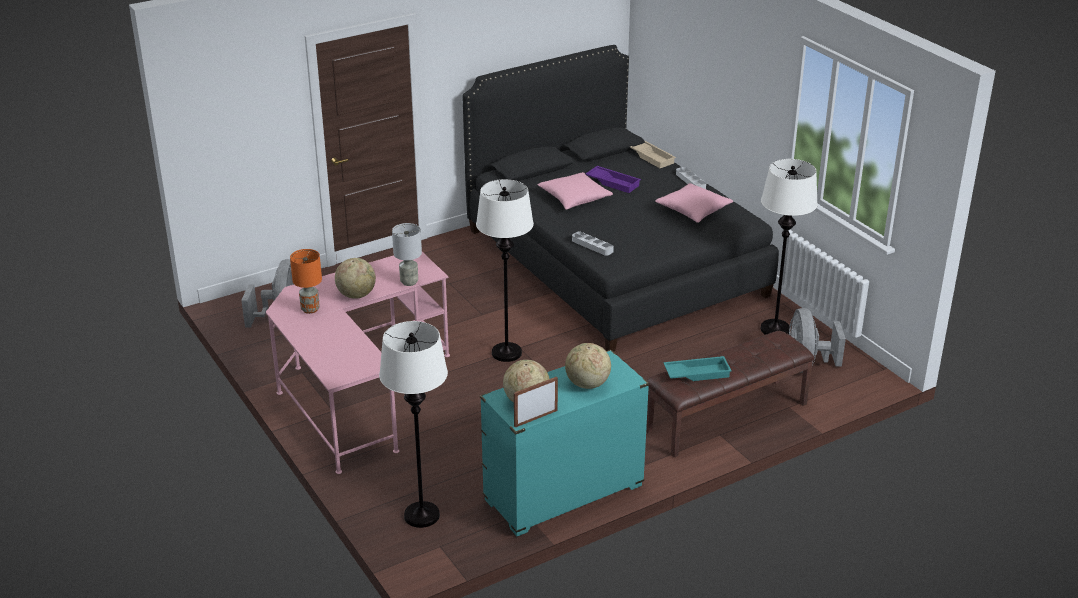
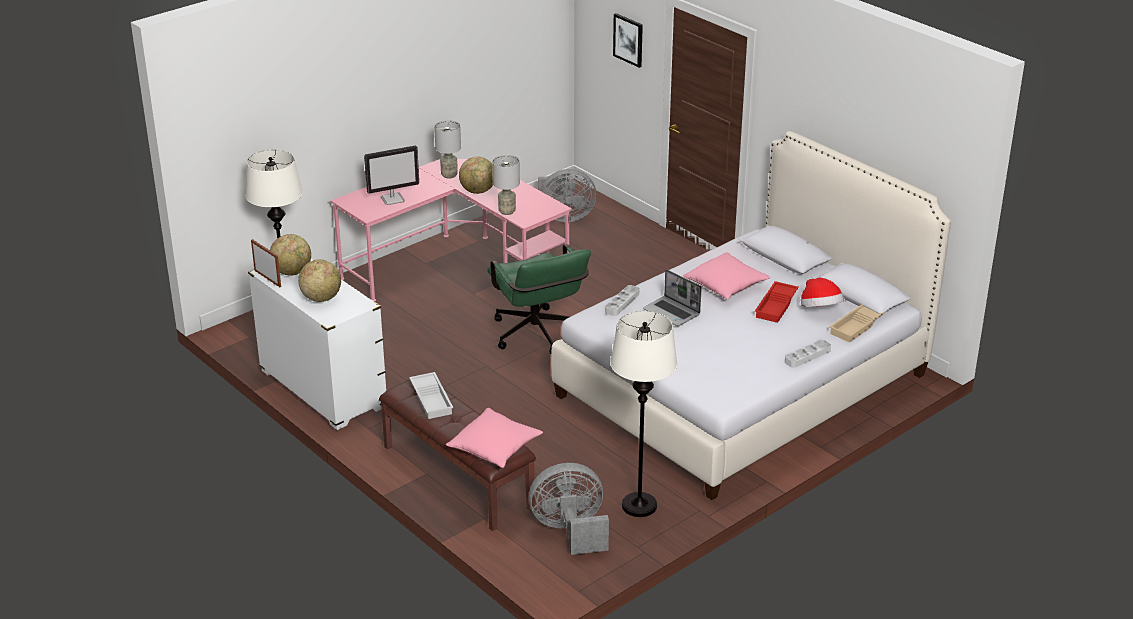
camera: 80 degrees right, 0 degrees up
(260, 110) = (628, 39): none -> picture
(310, 309) = (449, 175): orange table lamp -> grey table lamp
(347, 347) = (393, 199): none -> monitor
(507, 353) = (538, 337): white floor lamp -> green office chair
(563, 494) = (322, 389): turquoise dresser -> white dresser
(613, 182) = (777, 306): purple tray -> red tray
(613, 262) = (742, 384): black bed -> white bed
(615, 225) = (672, 312): none -> laptop
(623, 167) = (820, 309): none -> hat
(693, 210) = (732, 361): pink pillow -> pink pillow (495, 448)
(697, 373) = (432, 399): turquoise tray -> white tray

